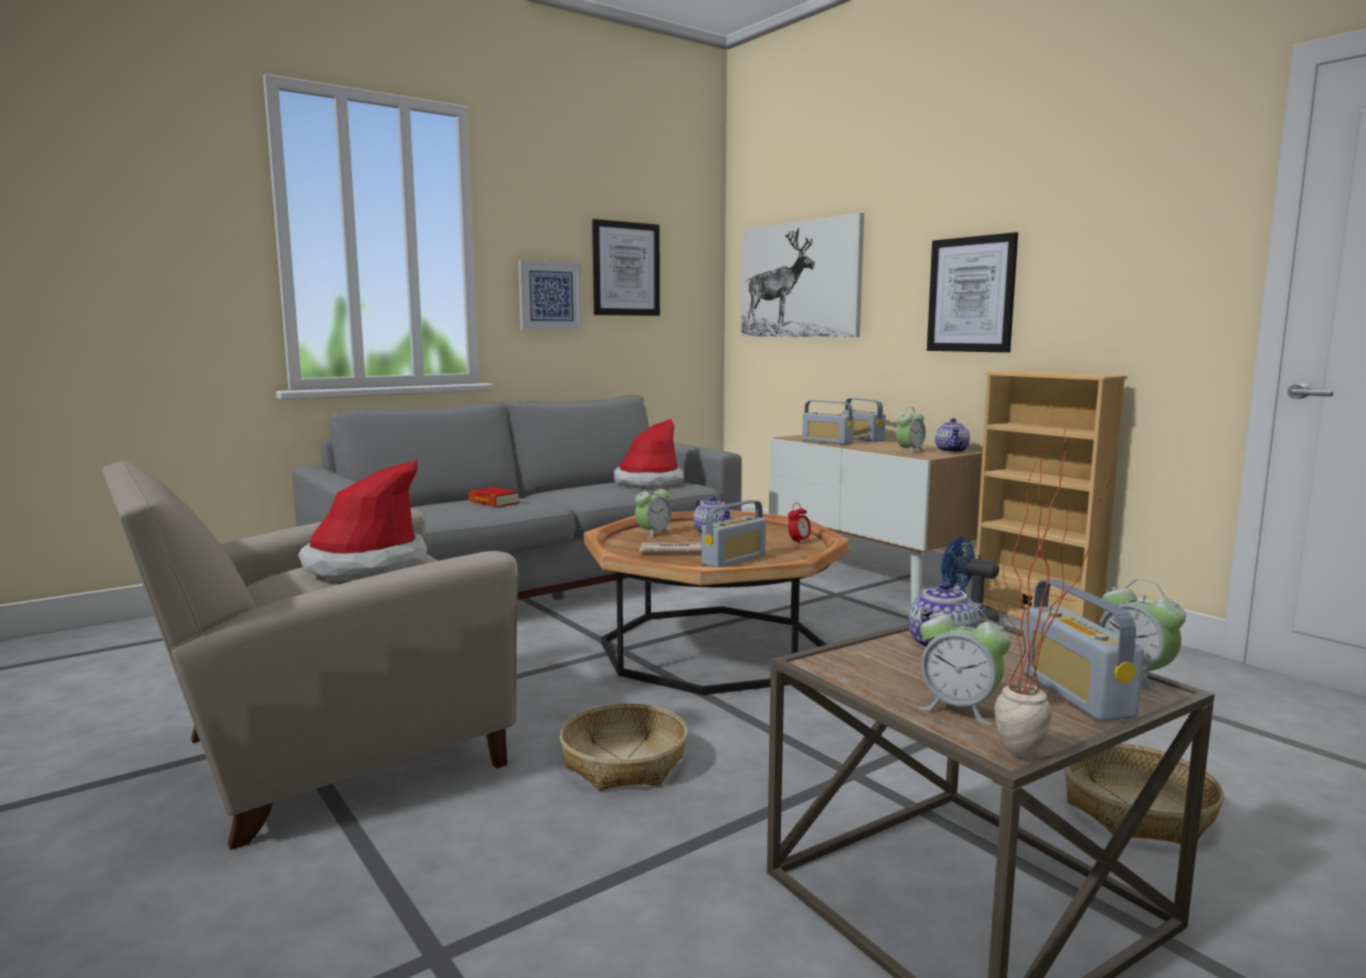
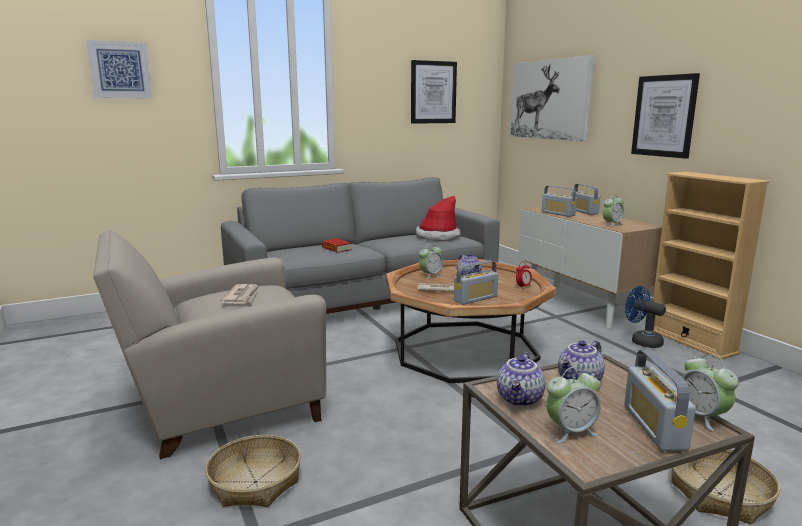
camera: 10 degrees right, 5 degrees up
(365, 565) = (242, 296): hat -> newspaper
(549, 295) = (382, 111): picture -> picture (120, 70)
(624, 762) = (390, 425): basket -> basket (255, 482)
(952, 451) = (642, 225): teapot -> teapot (521, 399)
(959, 709) = (570, 432): alarm clock -> alarm clock turned 60 degrees counterclockwise
(1034, 759) = (603, 475): potted plant -> none

